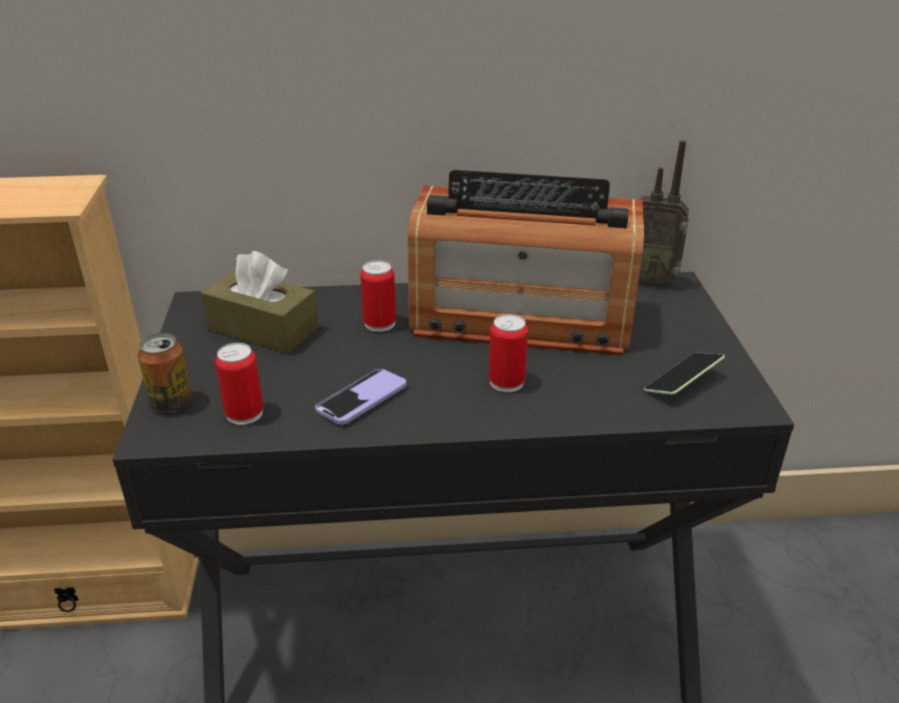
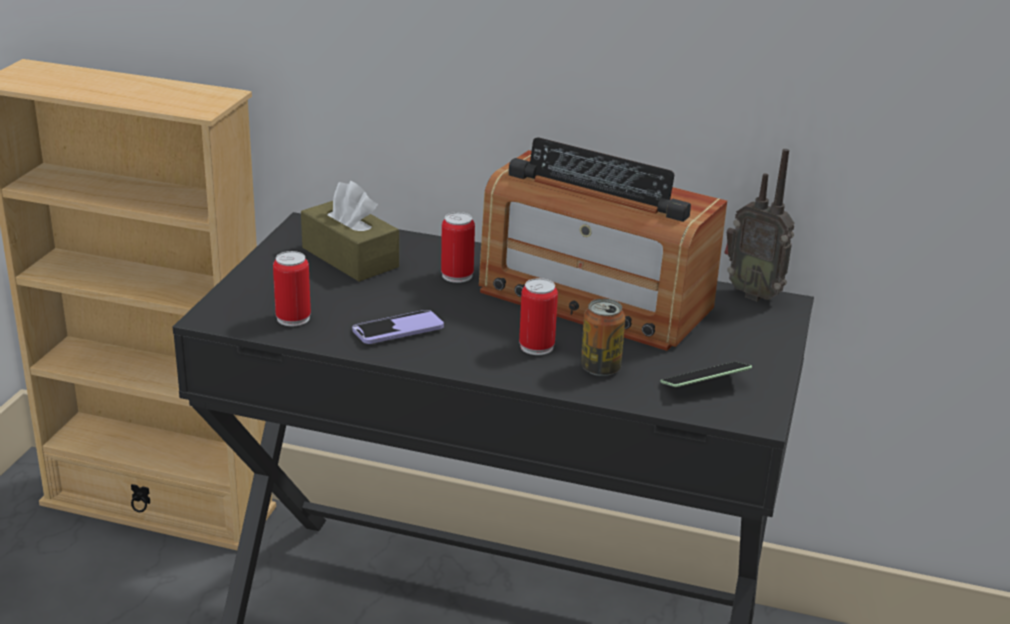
camera: 20 degrees right, 5 degrees down
(172, 403) = (240, 297): can -> can (600, 368)

